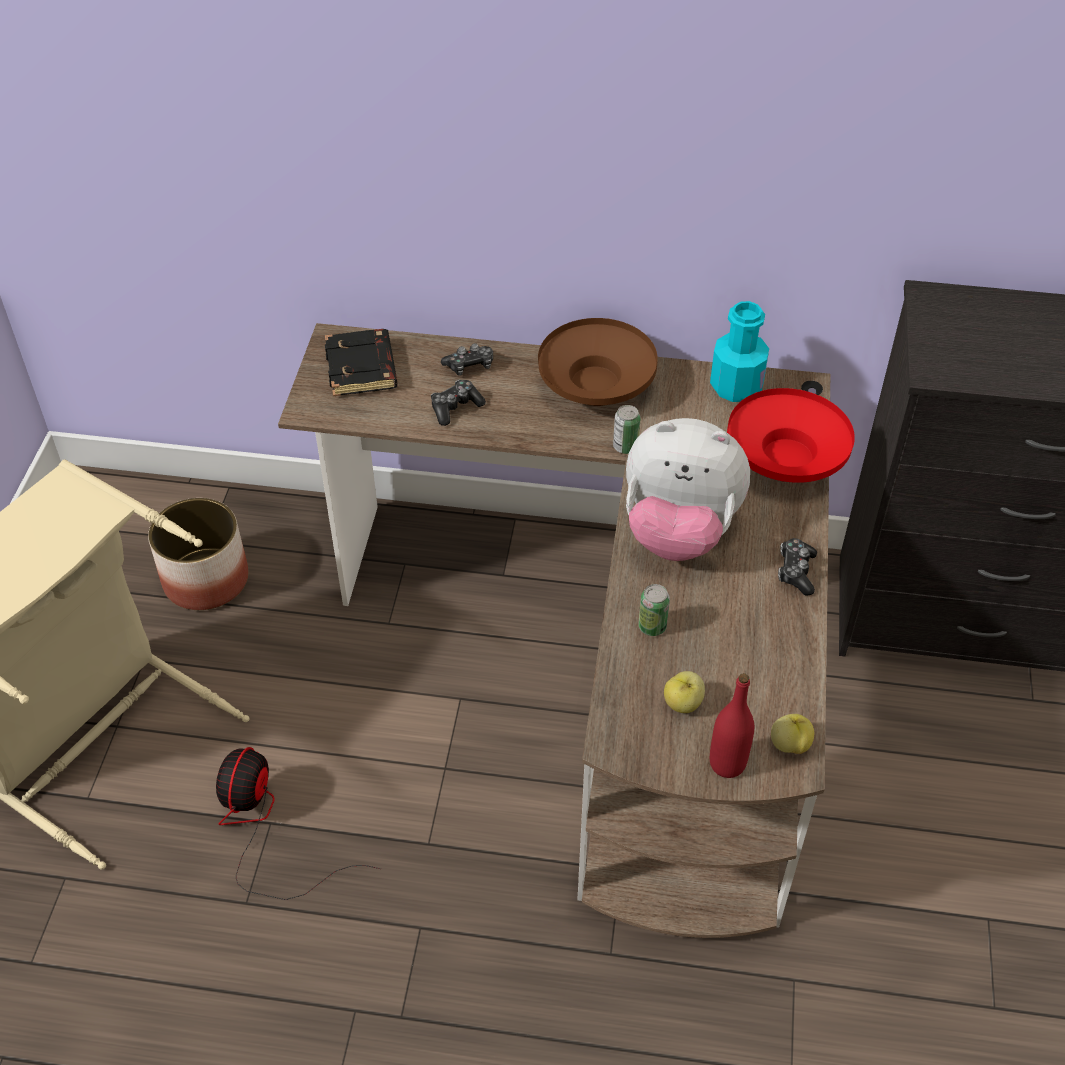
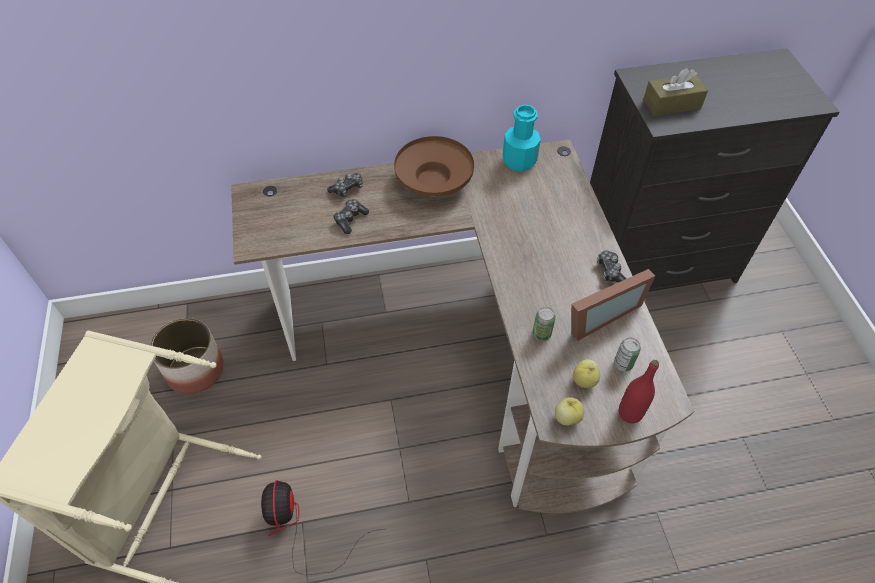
camera: 20 degrees left, 5 degrees up
(362, 368) = (276, 208): black book -> none
(625, 446) = (470, 217): can -> can (623, 364)
(679, 532) = (528, 265): plush toy -> none
(746, 624) = (597, 315): none -> picture frame
(786, 458) = (570, 199): red bowl -> none
(789, 744) = (660, 387): apple -> apple (567, 417)
(965, 348) = (672, 104): none -> brown tissue box

